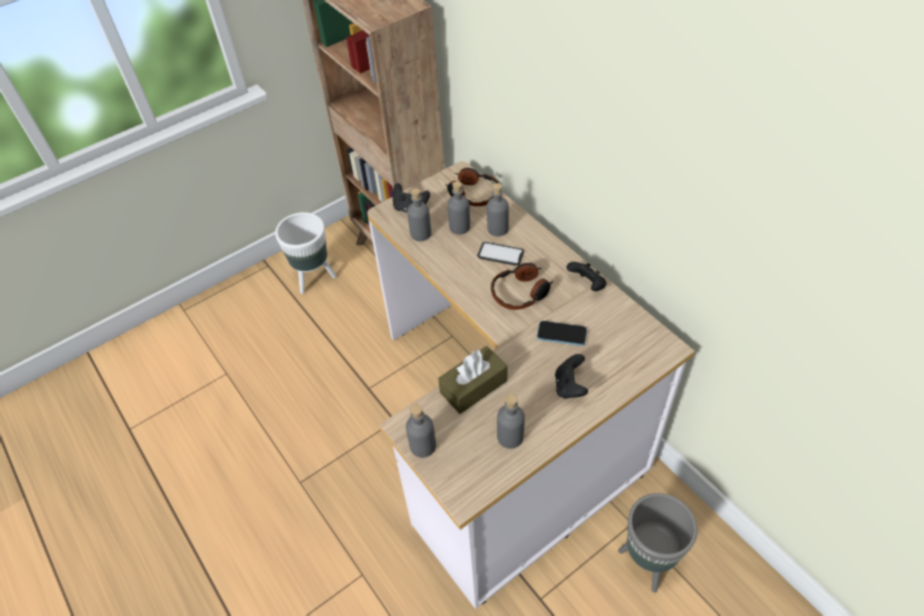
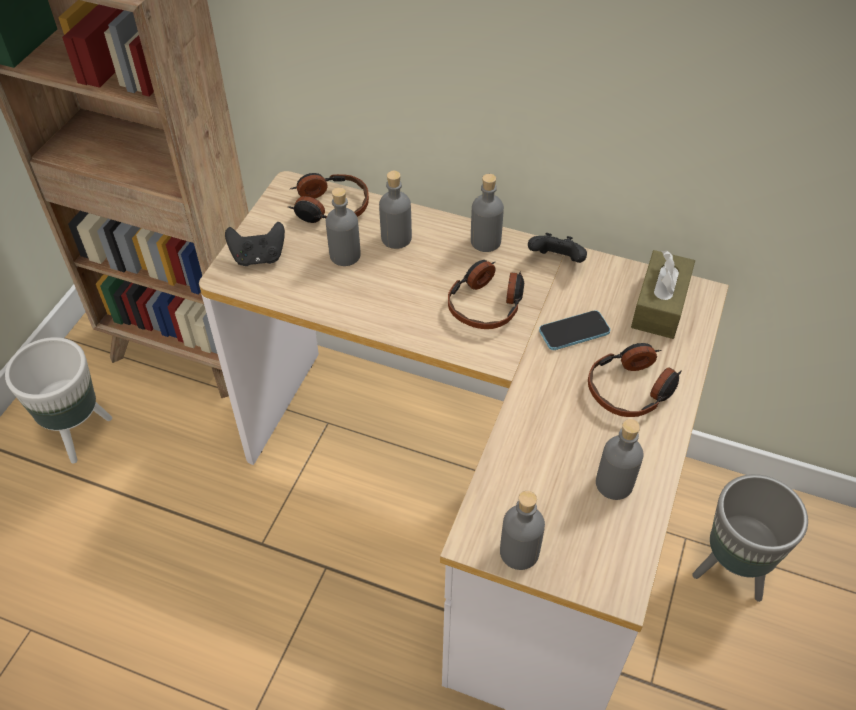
camera: 35 degrees left, 0 degrees up
(420, 234) = (299, 284): grey bottle -> grey bottle (485, 241)
(473, 386) = (522, 445): brown tissue box -> brown tissue box (659, 305)
(500, 254) = (424, 268): phone -> none
(569, 386) = (632, 388): black game controller -> headphones

